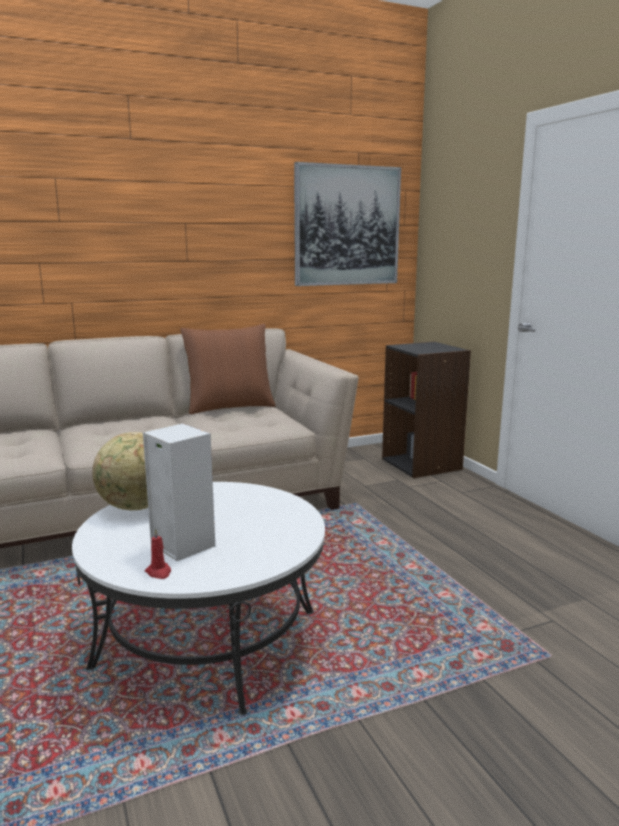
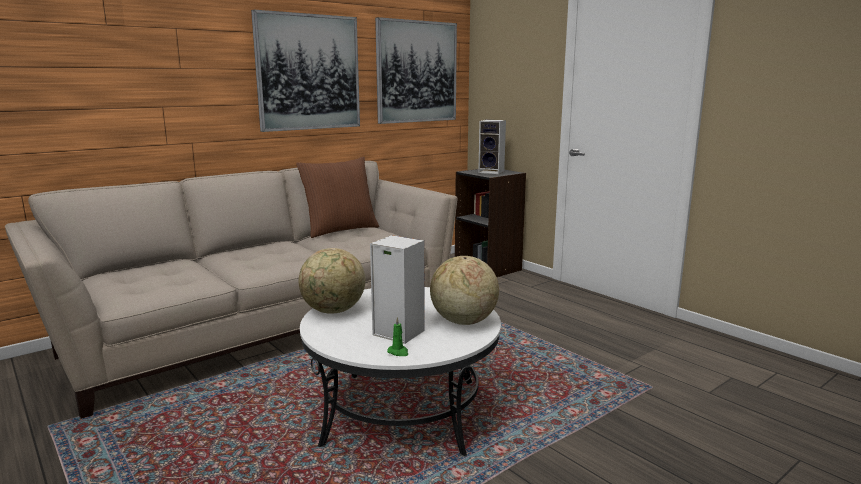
camera: 15 degrees left, 0 degrees up
(159, 572) = (398, 352): red candle -> green candle
(209, 226) = (308, 72): none -> picture
(272, 539) = (463, 321): none -> globe
(429, 347) = (492, 172): none -> speaker

